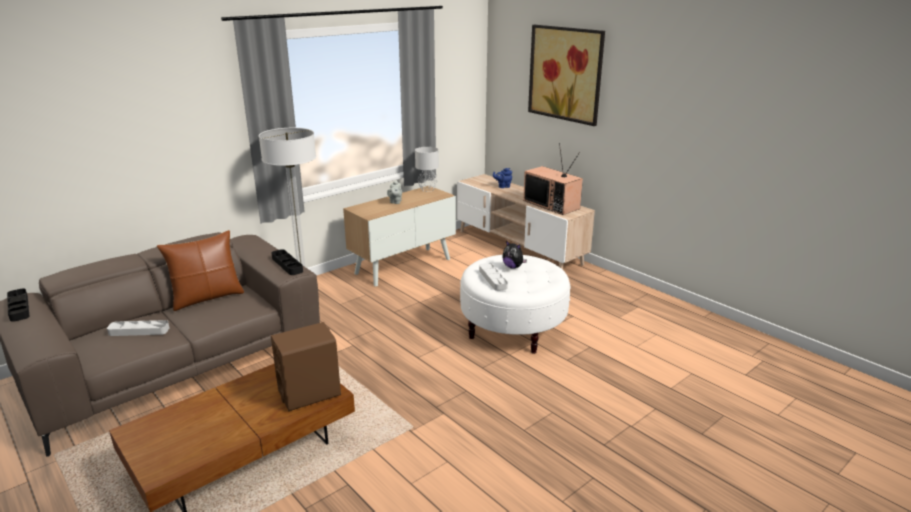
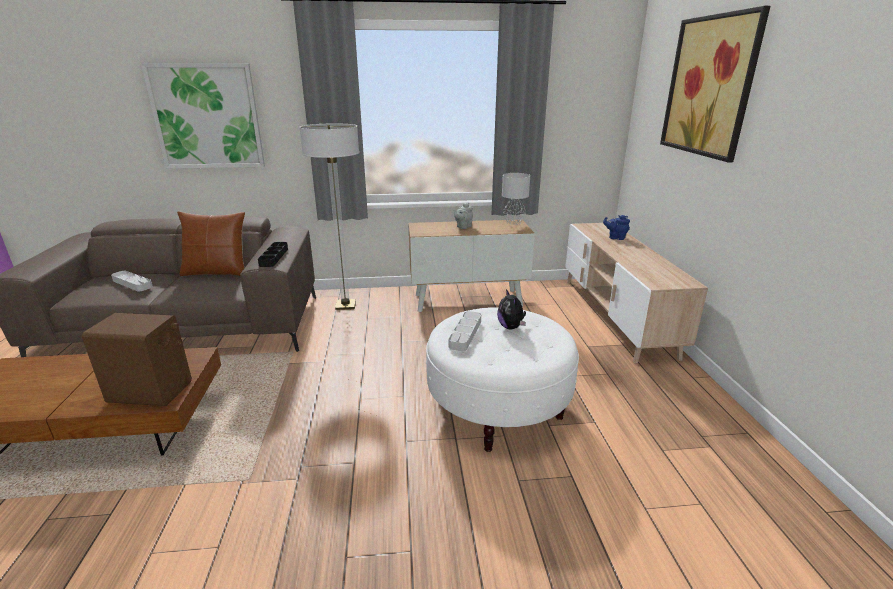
camera: 35 degrees right, 0 degrees up
(19, 307) = (73, 240): black tray -> none
(139, 140) = (207, 117): none -> picture
(552, 204) = (653, 268): television -> none

